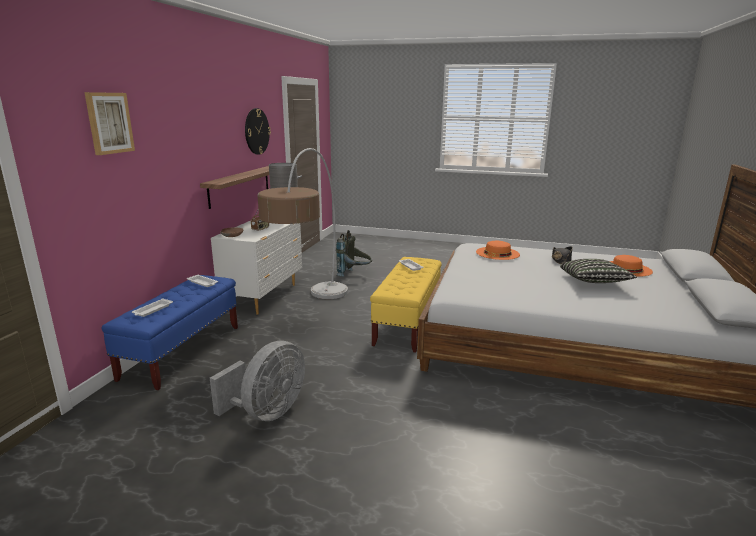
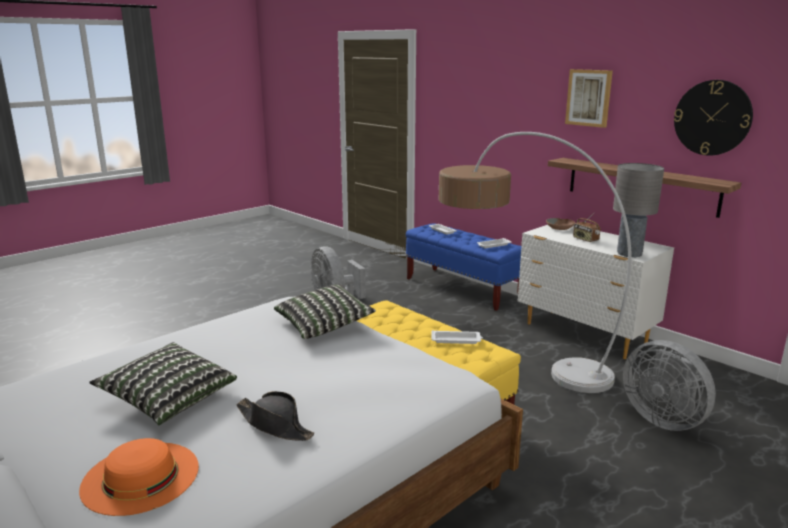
camera: 120 degrees right, 0 degrees up
(109, 123) = (475, 79): picture -> picture (589, 98)
(354, 275) = (663, 418): grey backpack -> grey fan
(470, 275) = (324, 325): none -> pillow
(497, 253) = (376, 374): orange hat -> none

